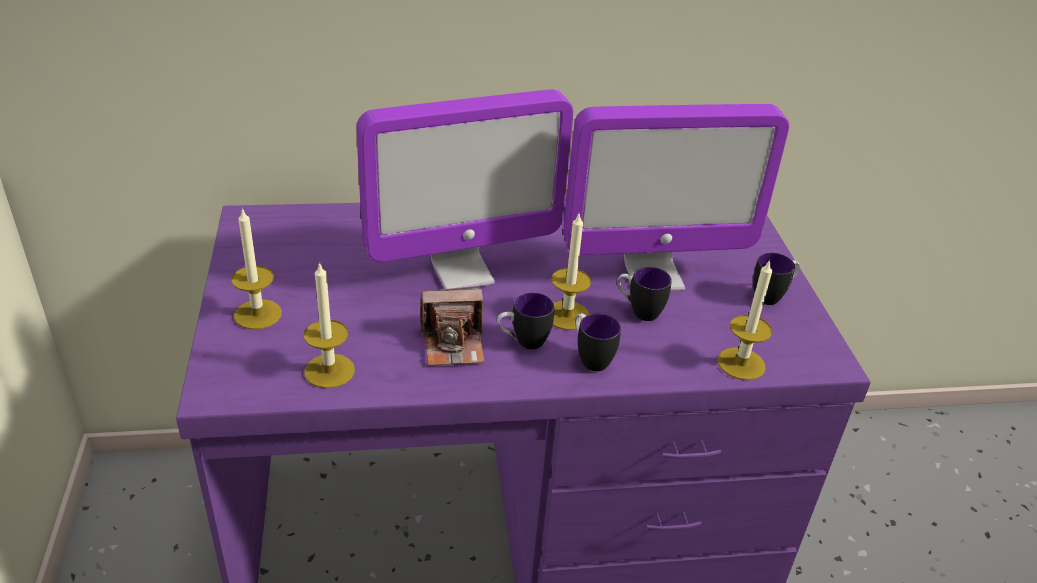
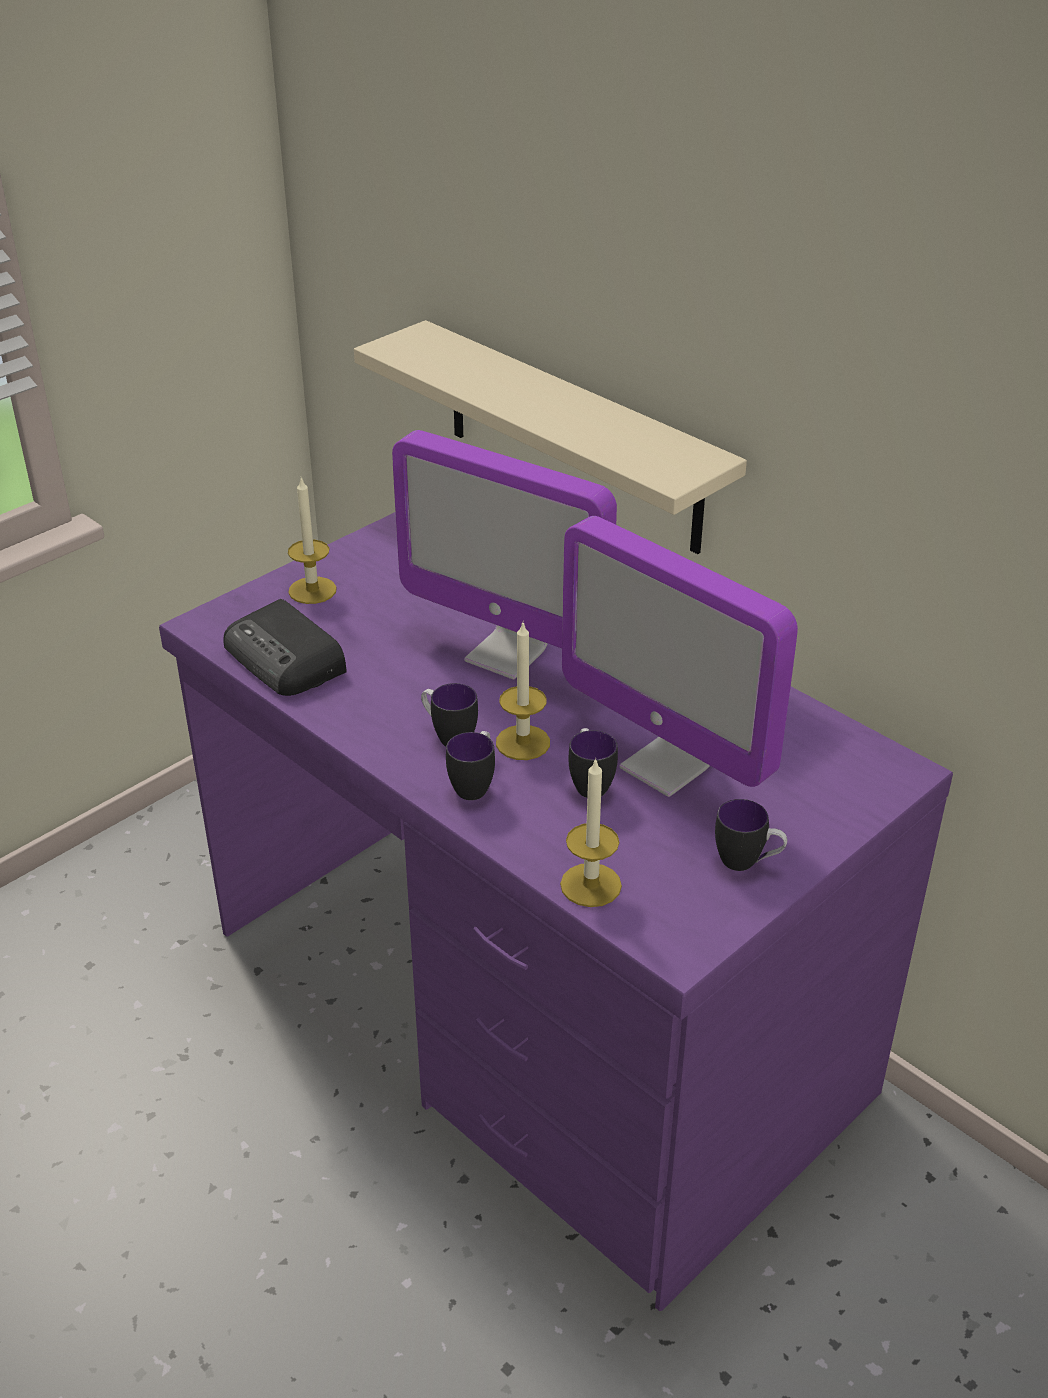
camera: 55 degrees right, 0 degrees up
(329, 371) = (286, 659): candle -> radio
(384, 92) = (572, 438): none -> beige shelf
(453, 344) = (397, 701): camera -> none

